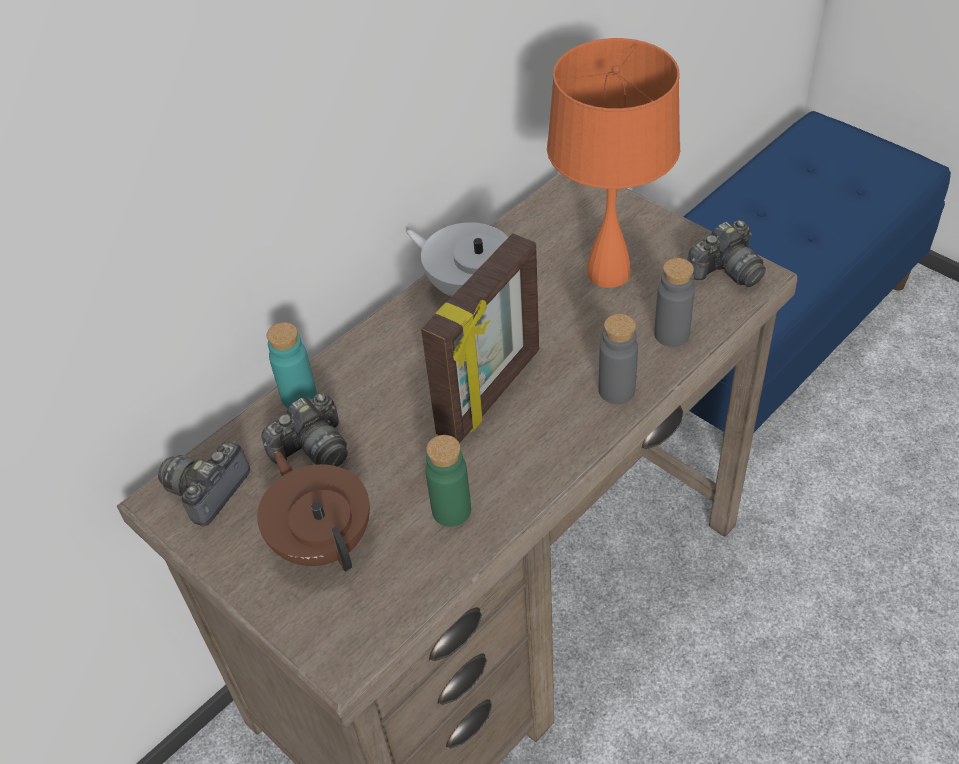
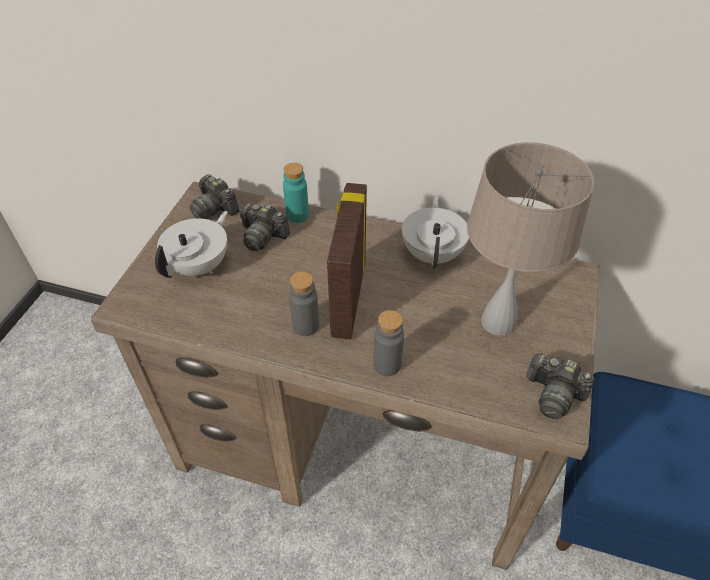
camera: 60 degrees right, 0 degrees up
(208, 491) = (215, 208): camera -> camera turned 135 degrees counterclockwise
(323, 540) = (200, 266): brown teapot -> white teapot
(451, 510) = (244, 314): green bottle -> none
(491, 393) = (347, 298): picture frame -> picture frame turned 90 degrees clockwise
(608, 273) = (497, 322): orange table lamp -> beige table lamp
(671, 334) = (461, 380): grey bottle -> grey bottle (305, 326)

